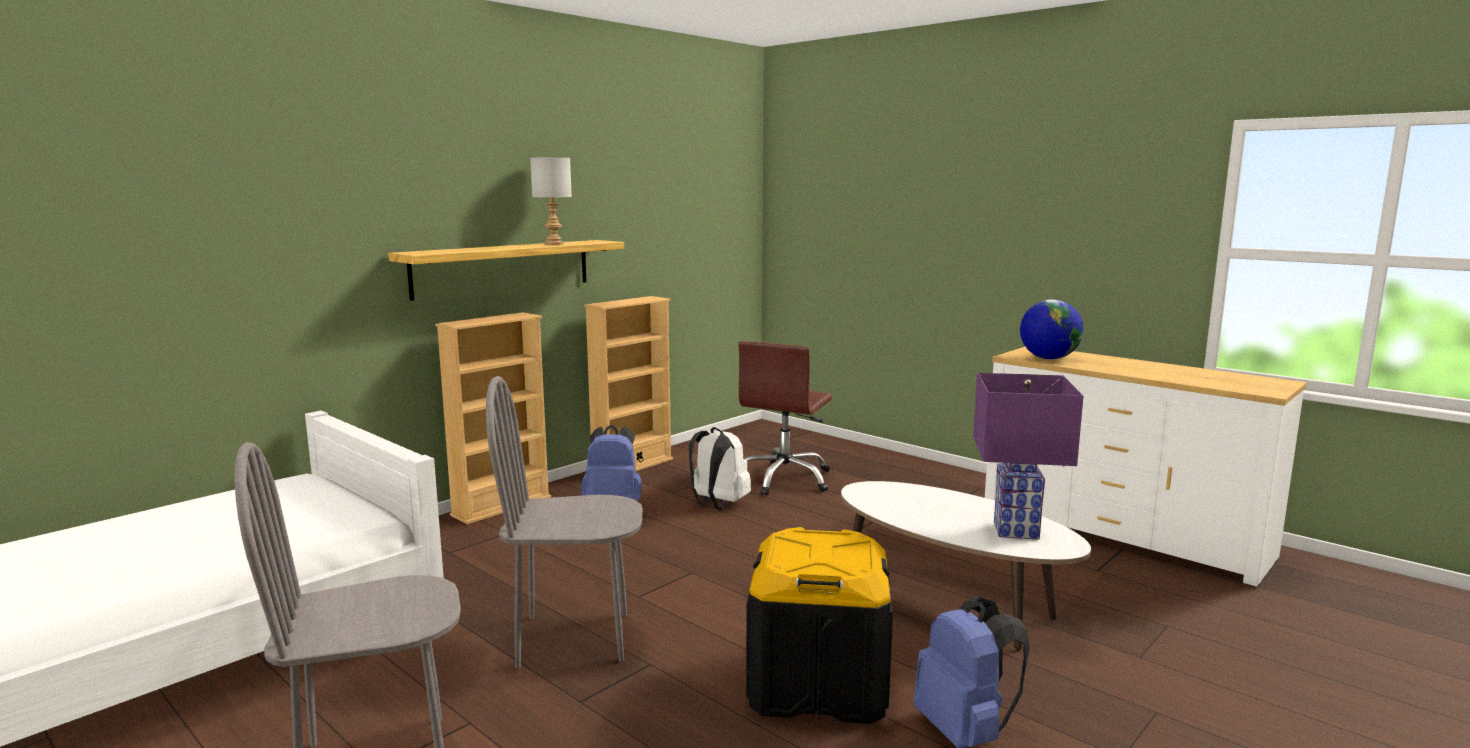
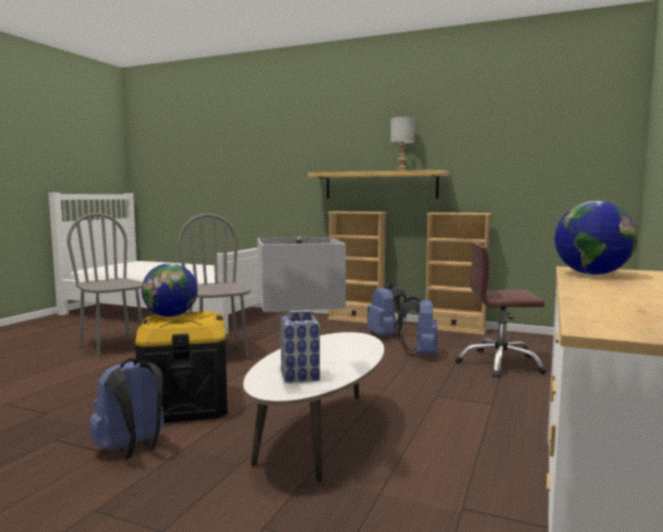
camera: 70 degrees right, 5 degrees down
(717, 504) = (420, 354): white backpack -> blue backpack
(798, 557) = (171, 316): none -> globe
(1017, 530) = (301, 376): purple table lamp -> white table lamp

